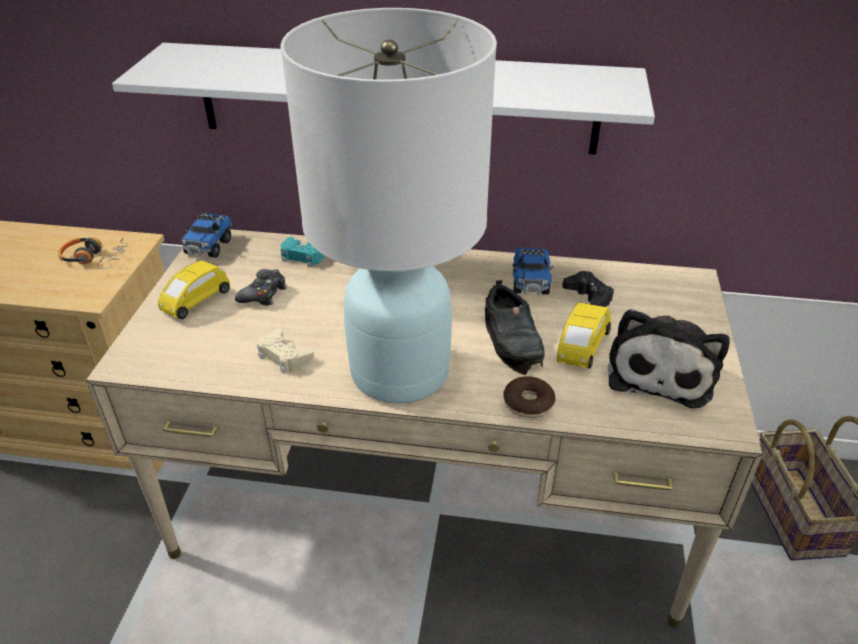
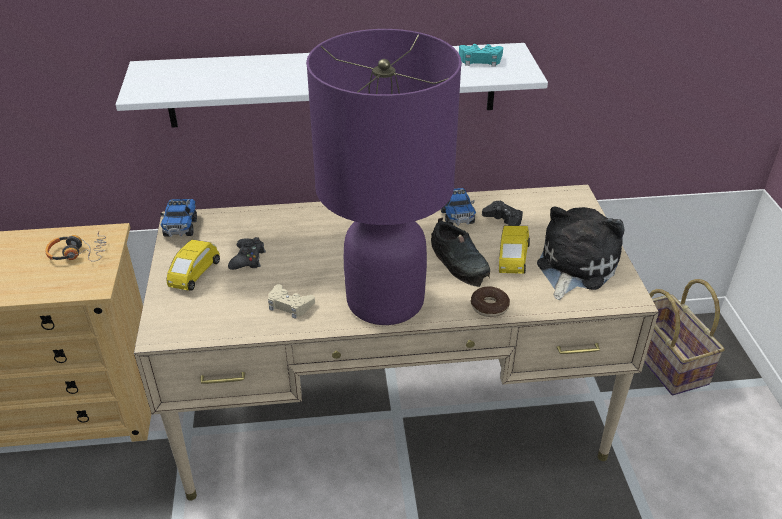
camera: 15 degrees left, 0 degrees up
(303, 256) = (266, 223): turquoise game controller -> turquoise game controller (480, 60)
(399, 371) = (384, 300): white table lamp -> purple table lamp
(661, 371) = (573, 266): plush toy -> plush toy turned 150 degrees counterclockwise

